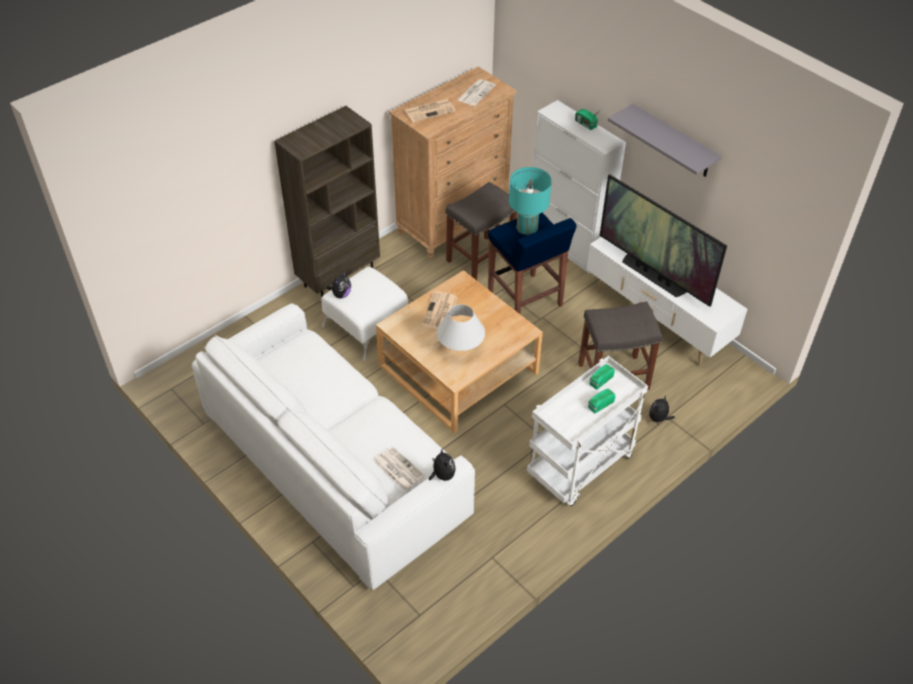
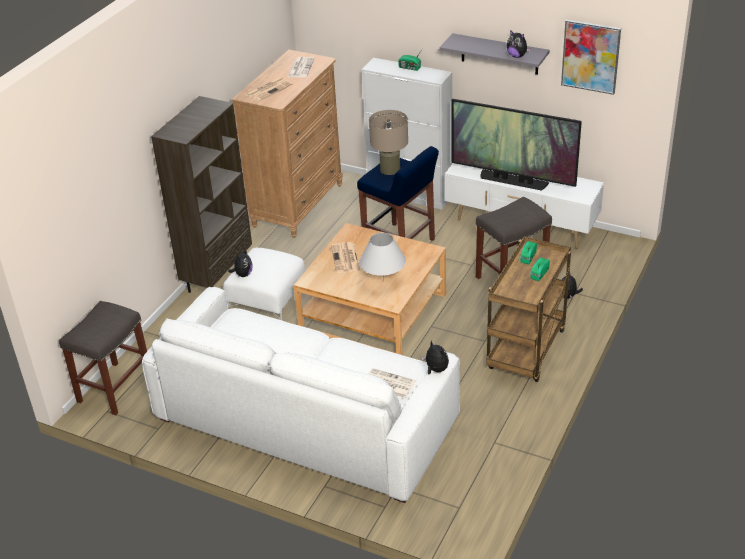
camera: 20 degrees left, 10 degrees down
(480, 259) = (340, 226): grey stool -> grey stool (115, 389)
(527, 227) = (390, 169): turquoise table lamp -> beige table lamp
(580, 468) = (527, 352): white cart -> brown cart
(681, 154) = (517, 56): none -> plush toy
(760, 179) = (590, 56): none -> picture

